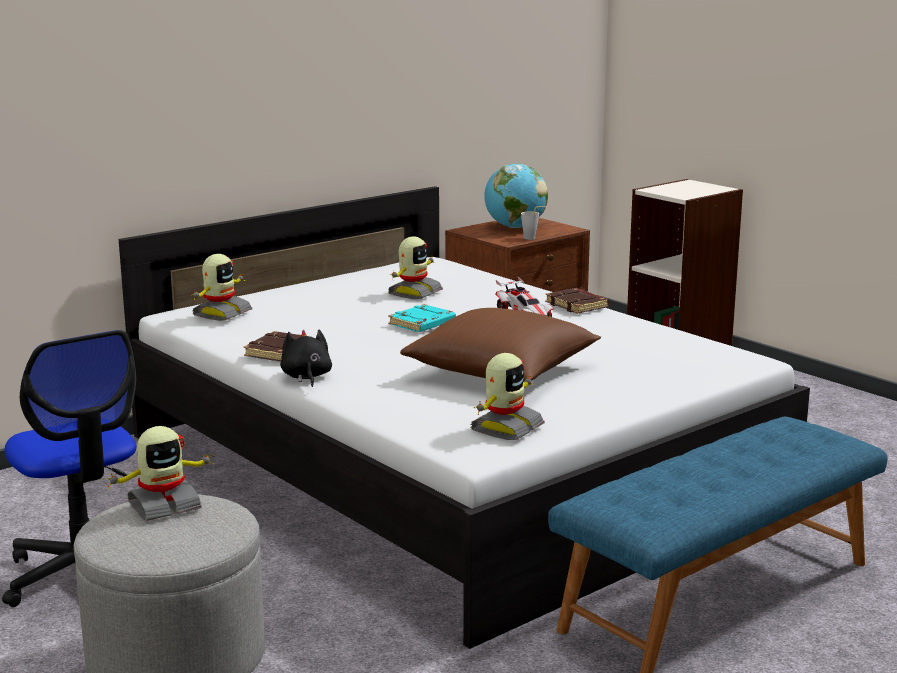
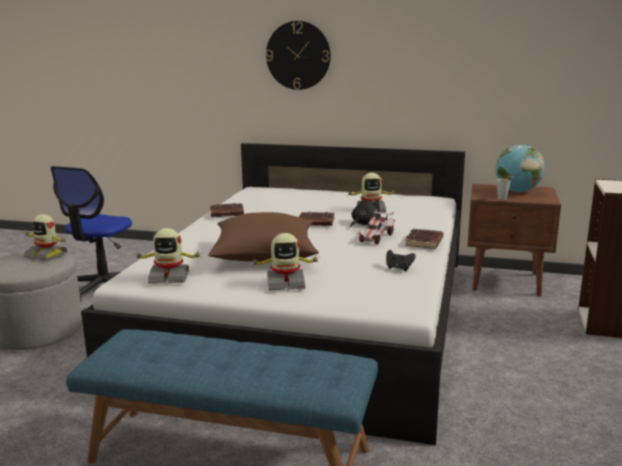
camera: 55 degrees right, 0 degrees up
(202, 68) = (298, 55): none -> wall clock
(221, 313) = (264, 192): toy robot -> toy robot (285, 283)
(306, 377) = (198, 226): black plush toy -> black plush toy (364, 224)
(422, 324) = (315, 223): turquoise book -> brown book
(639, 334) = (399, 268): none -> black game controller

